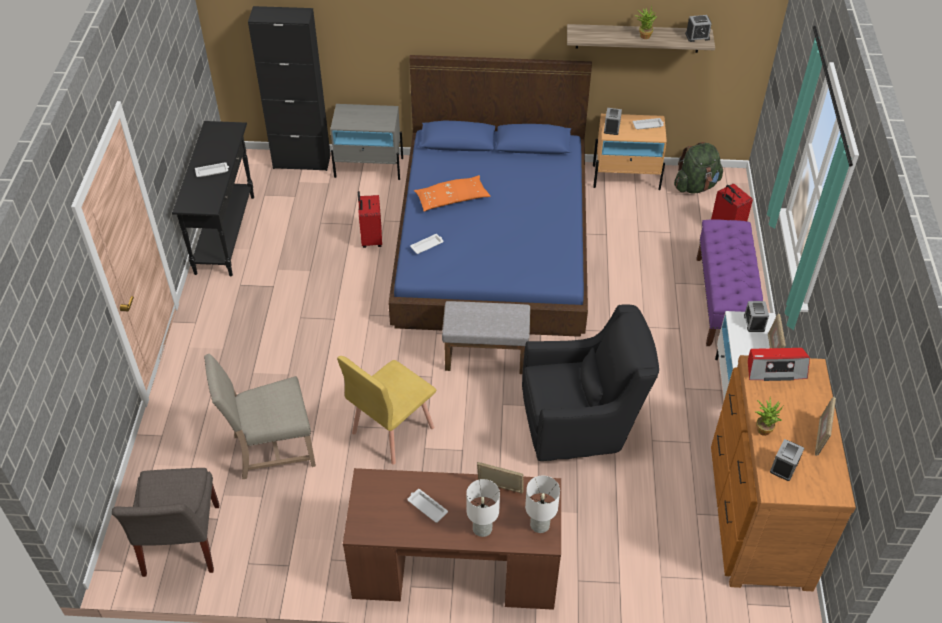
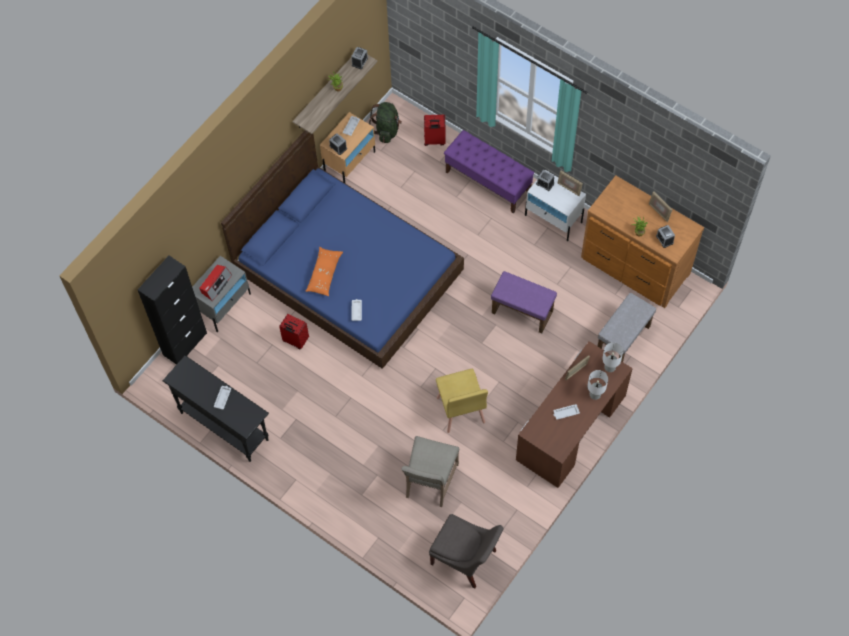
camera: 55 degrees left, 15 degrees up
(486, 356) = (440, 330): grey ottoman -> grey ottoman (623, 338)
(581, 424) = (523, 311): black armchair -> purple ottoman
(775, 369) = (607, 201): radio -> radio (215, 284)

